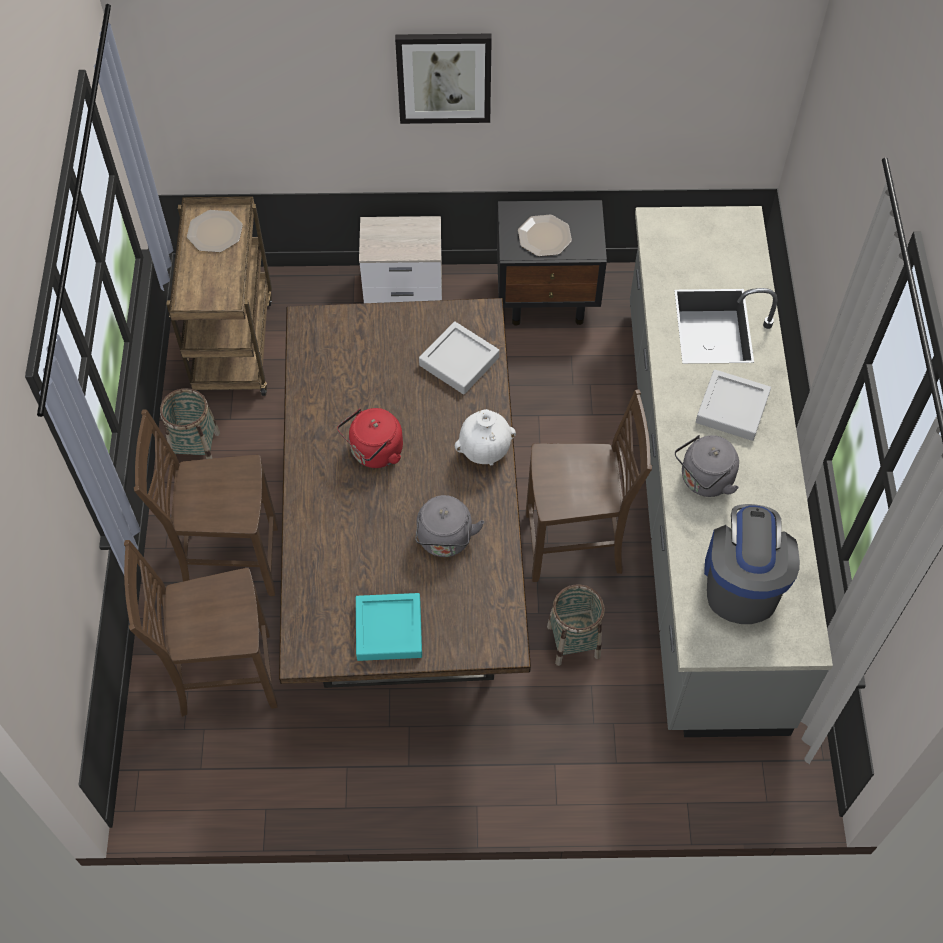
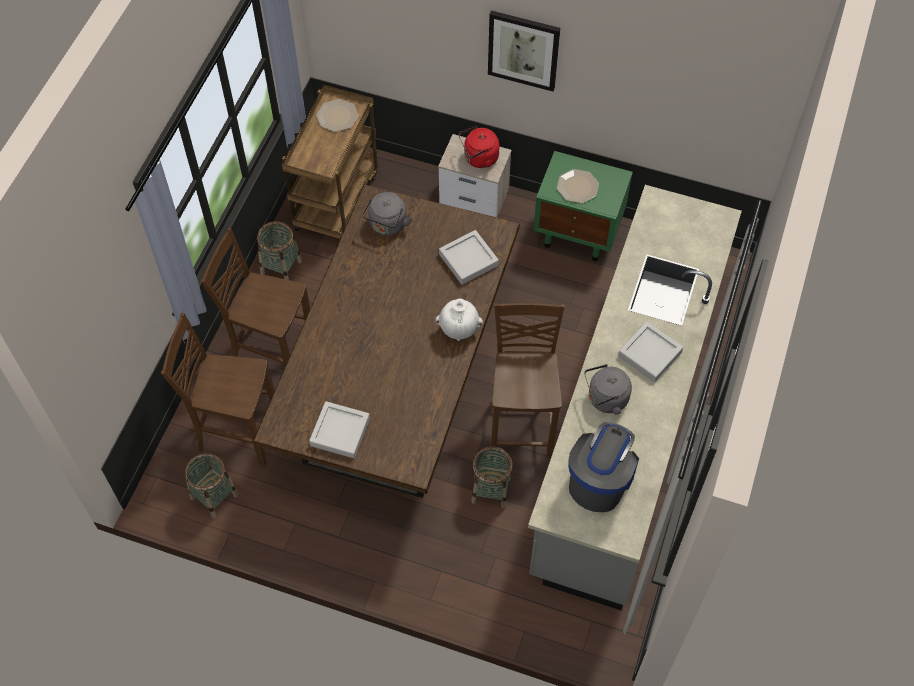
camera: 20 degrees right, 0 degrees up
(226, 769) = (214, 496): none -> basket
(374, 452) = (381, 306): red kettle -> red kettle (479, 158)
(389, 630) = (340, 432): turquoise tray -> grey tray
(445, 541) = (404, 383): grey kettle -> grey kettle (387, 226)
(548, 298) = (579, 234): black nightstand -> green nightstand
(576, 546) = (522, 423): brown chair -> brown chair turned 105 degrees counterclockwise

